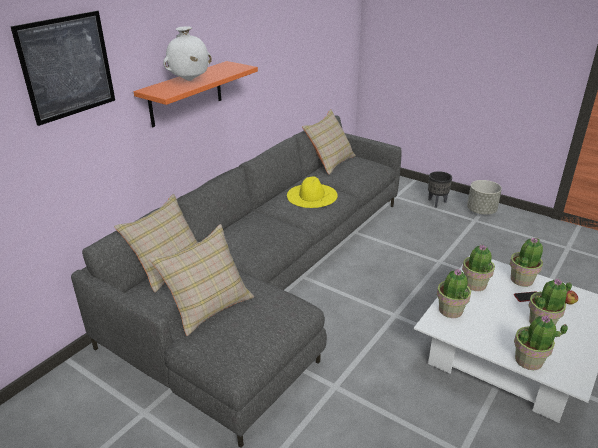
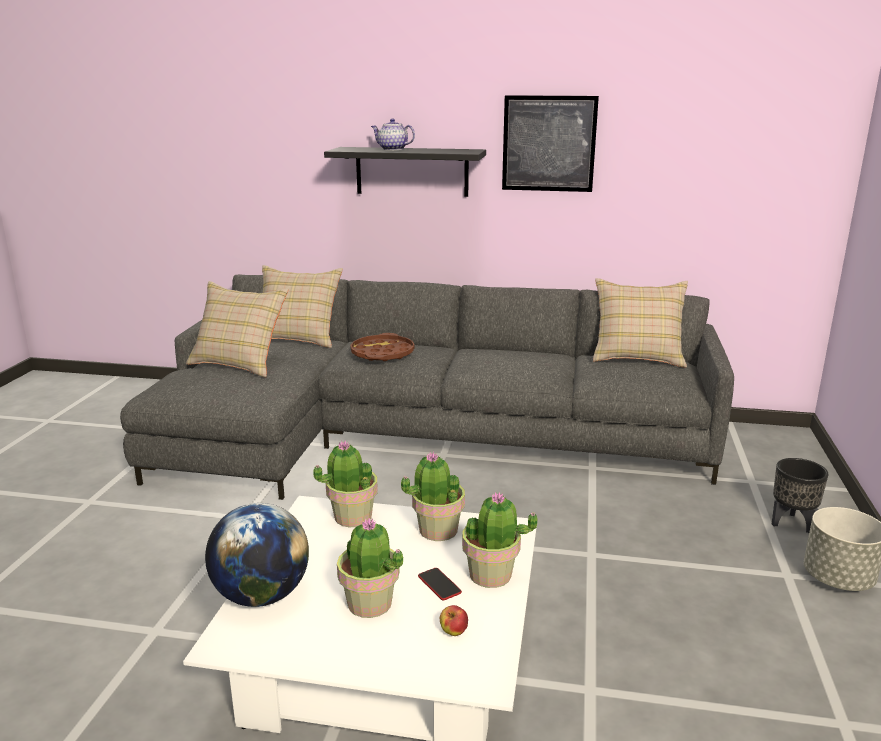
camera: 65 degrees right, 10 degrees down
(67, 67) = (271, 103): picture -> picture (549, 144)
(186, 94) = (412, 171): orange shelf -> black shelf
(189, 80) = (392, 149): white vase -> teapot
(253, 237) = (382, 354): none -> brown tray
(312, 195) = (518, 362): yellow hat -> none
(529, 361) = (261, 596): potted plant -> globe

